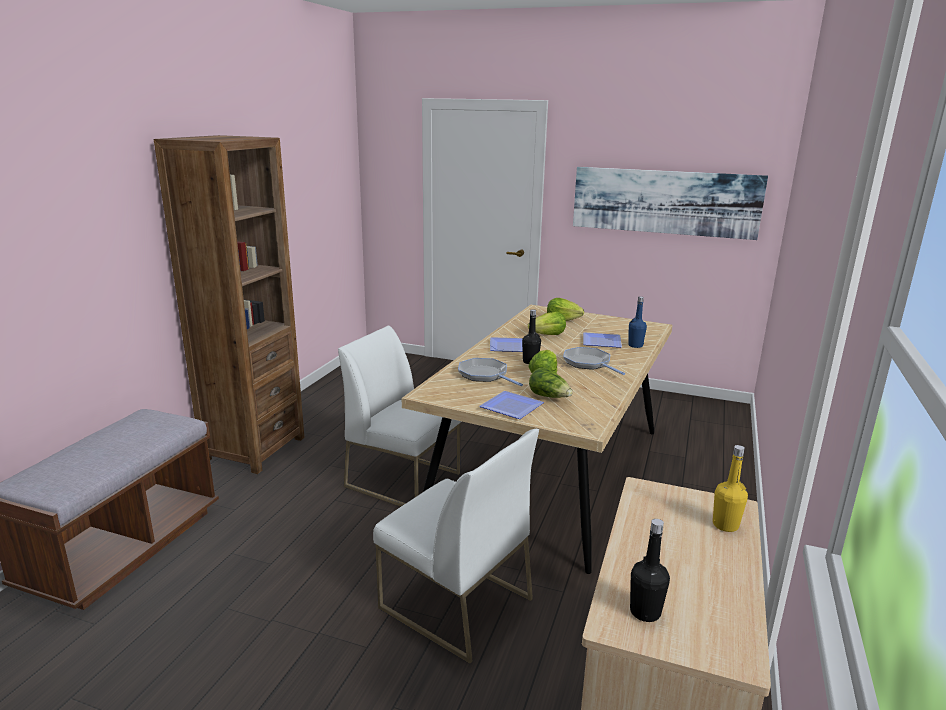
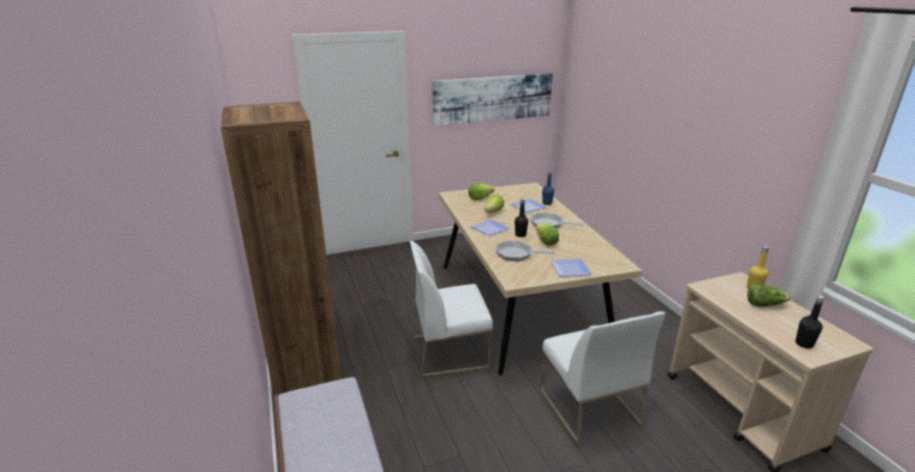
camera: 40 degrees left, 5 degrees up
(454, 603) = (588, 408): white chair -> white chair turned 75 degrees clockwise
(549, 397) = (573, 254): lettuce -> lettuce (764, 304)

